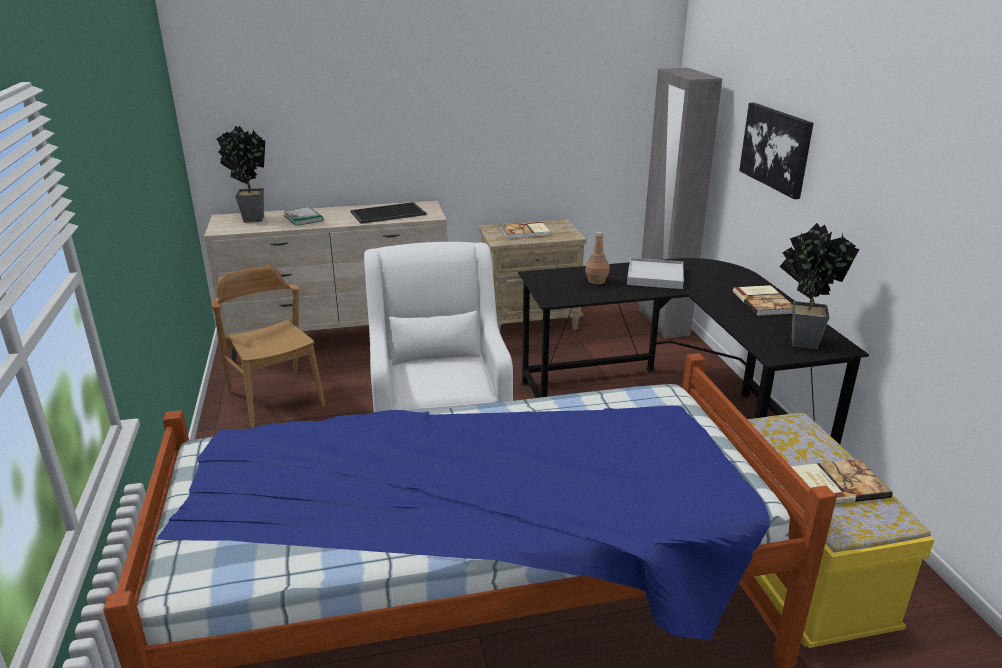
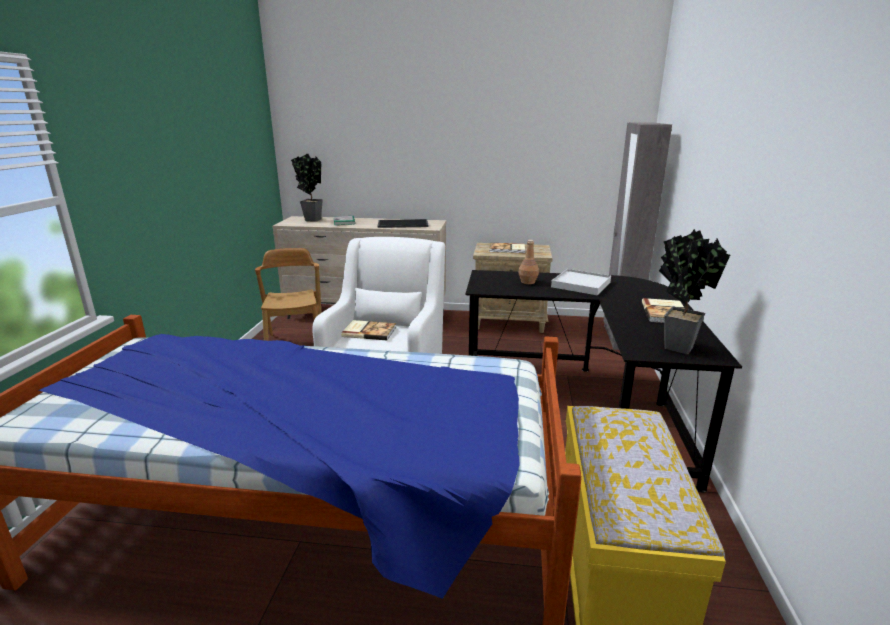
camera: 20 degrees right, 5 degrees down
(776, 148) = (701, 178): picture -> none
(837, 484) = (643, 479): book -> book (369, 331)

